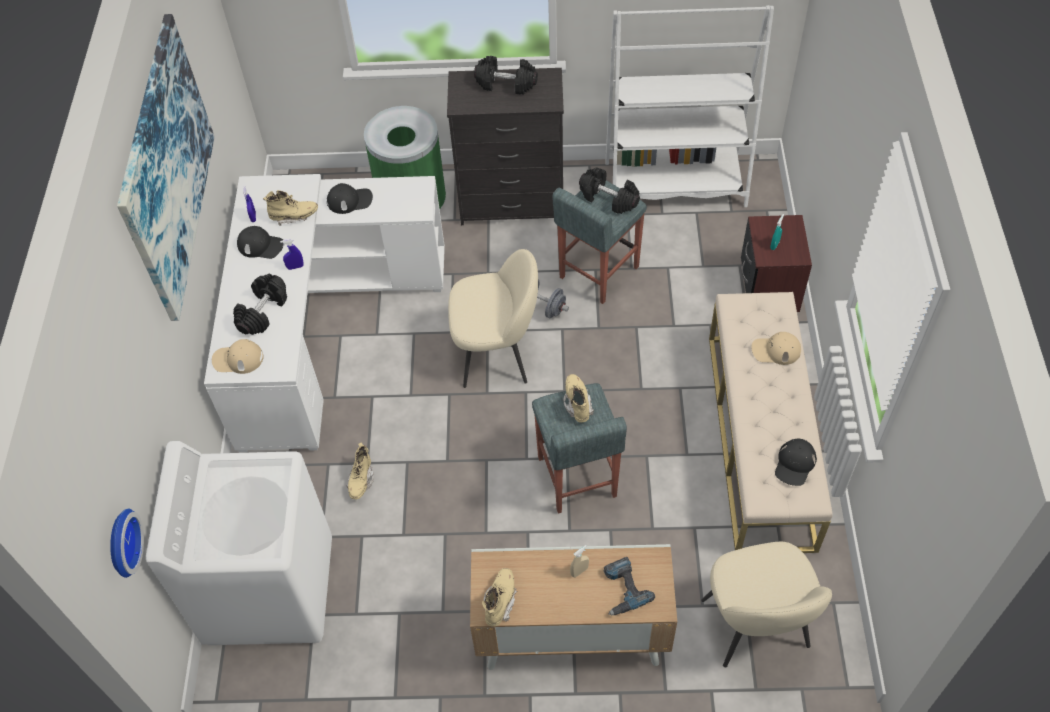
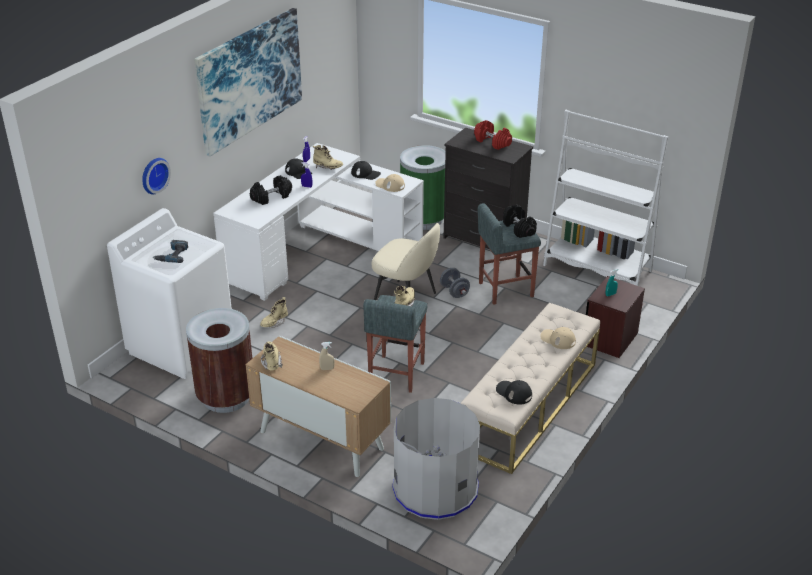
camera: 30 degrees right, 20 degrees down
(120, 543) = (94, 215): wall clock -> wall clock (153, 175)
(238, 359) = (239, 210): beige cap -> beige cap (390, 185)
(399, 638) = (226, 397): none -> brown trash can
(499, 601) = (271, 361): beige boot -> beige boot turned 60 degrees counterclockwise
(506, 84) = (492, 142): black dumbbell -> red dumbbell
(622, 589) = (342, 386): power drill -> power drill (172, 255)
(756, 626) = (435, 488): beige chair -> grey trash can
(794, 464) = (514, 393): black cap -> black cap turned 75 degrees clockwise

